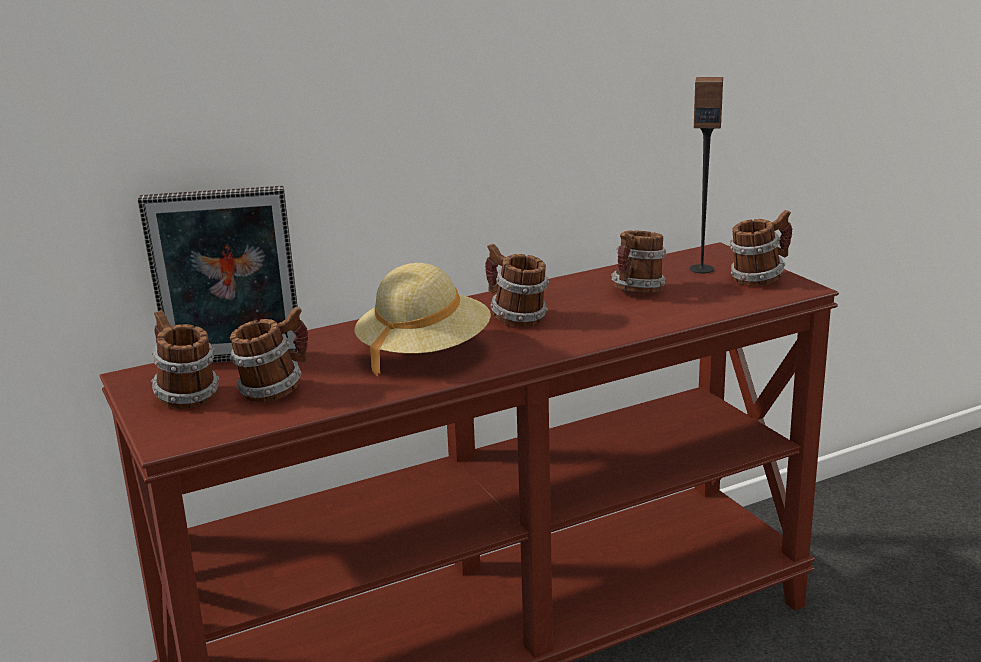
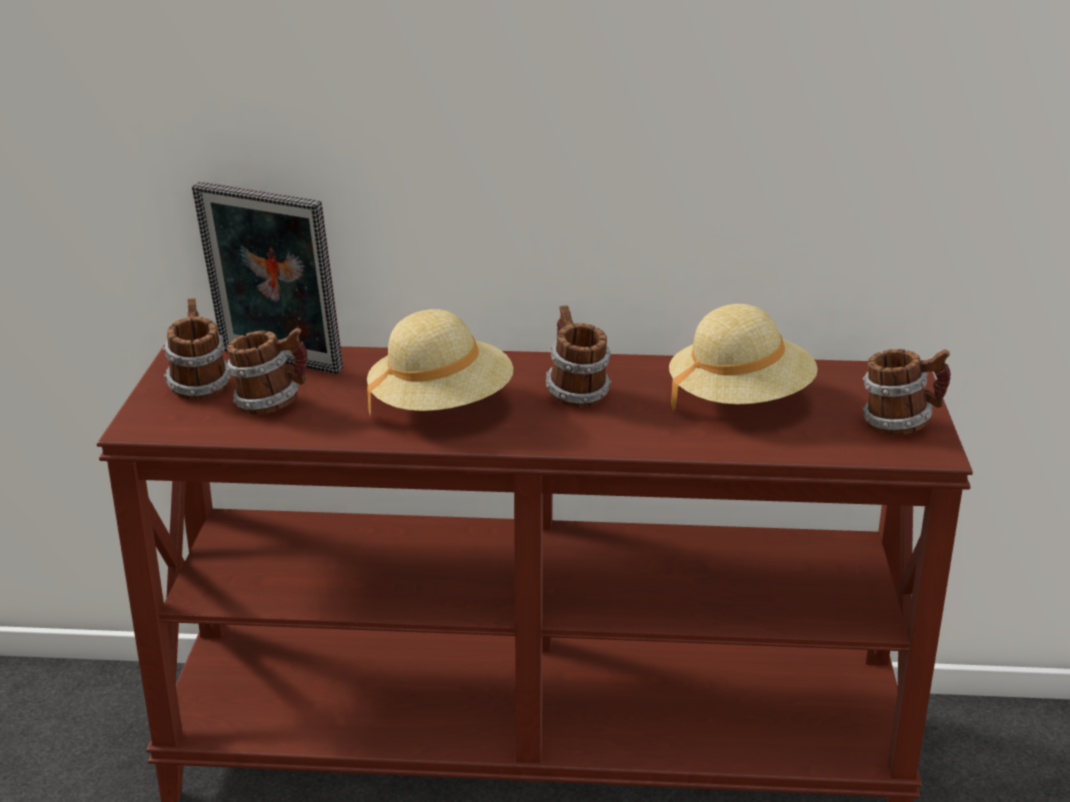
camera: 30 degrees right, 5 degrees up
(637, 292) = (739, 400): mug -> beige hat
(701, 269) = (852, 392): speaker -> none

